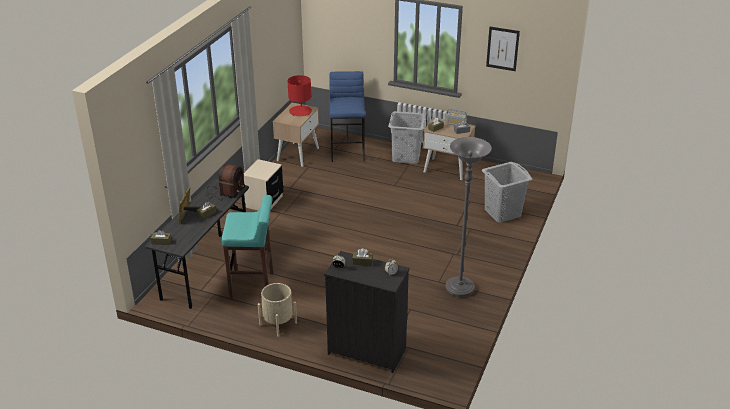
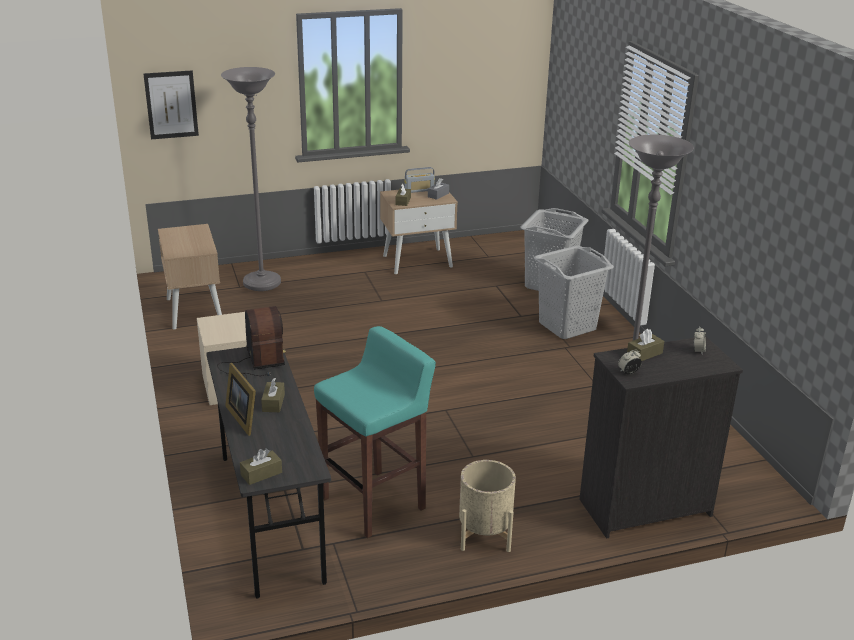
camera: 40 degrees left, 5 degrees down
(300, 111) = (188, 235): red table lamp -> none
(348, 151) = (262, 283): blue stool -> grey floor lamp
(406, 157) = (349, 265): grey laundry basket -> grey laundry basket (567, 326)
(502, 48) = (463, 62): picture -> picture (171, 105)

